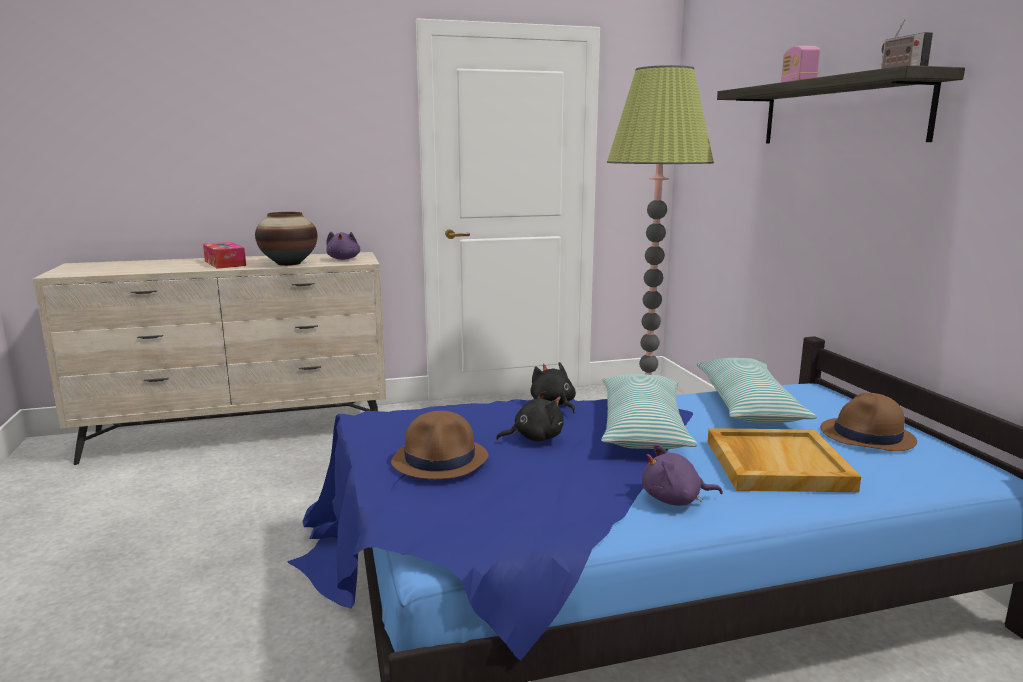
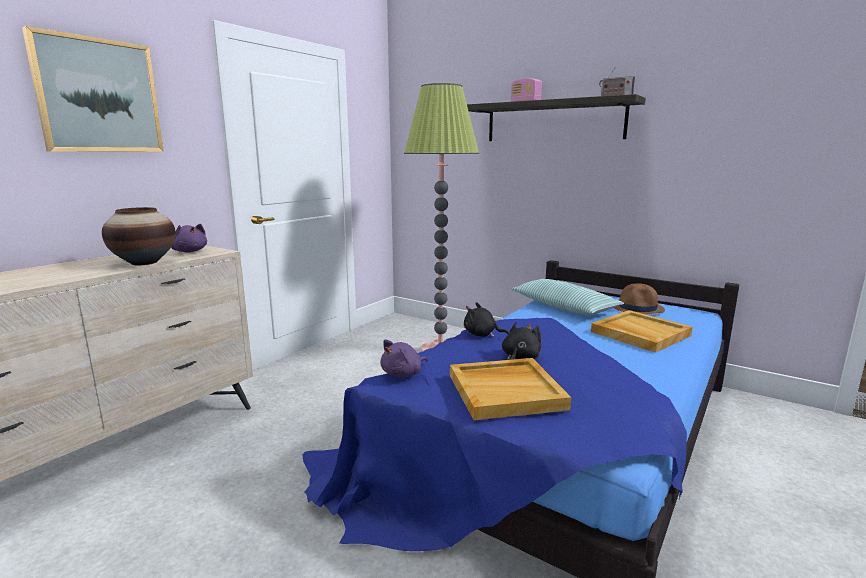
camera: 40 degrees left, 0 degrees up
(225, 263) = (59, 273): tissue box -> none
(293, 107) = (98, 96): none -> picture
(441, 460) = (506, 391): brown hat -> beige tray
(643, 427) = (550, 333): pillow -> none
(675, 500) = (646, 367): purple plush toy -> purple plush toy (403, 374)

